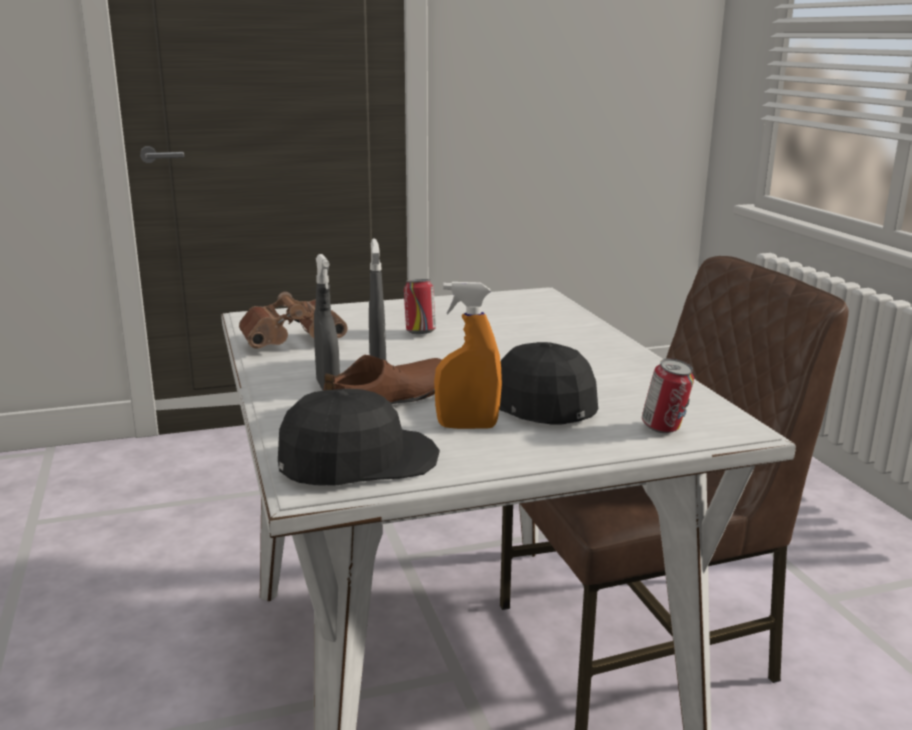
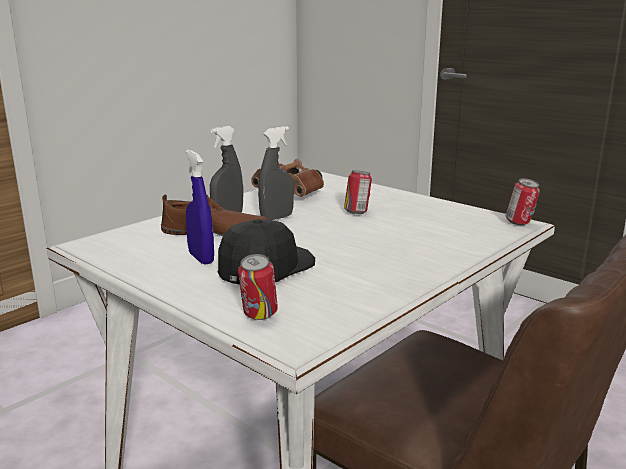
camera: 60 degrees right, 0 degrees up
(357, 461) = (124, 246): black cap -> none
(467, 426) = (201, 258): orange spray bottle -> blue spray bottle
(541, 294) = (519, 223): none -> can

